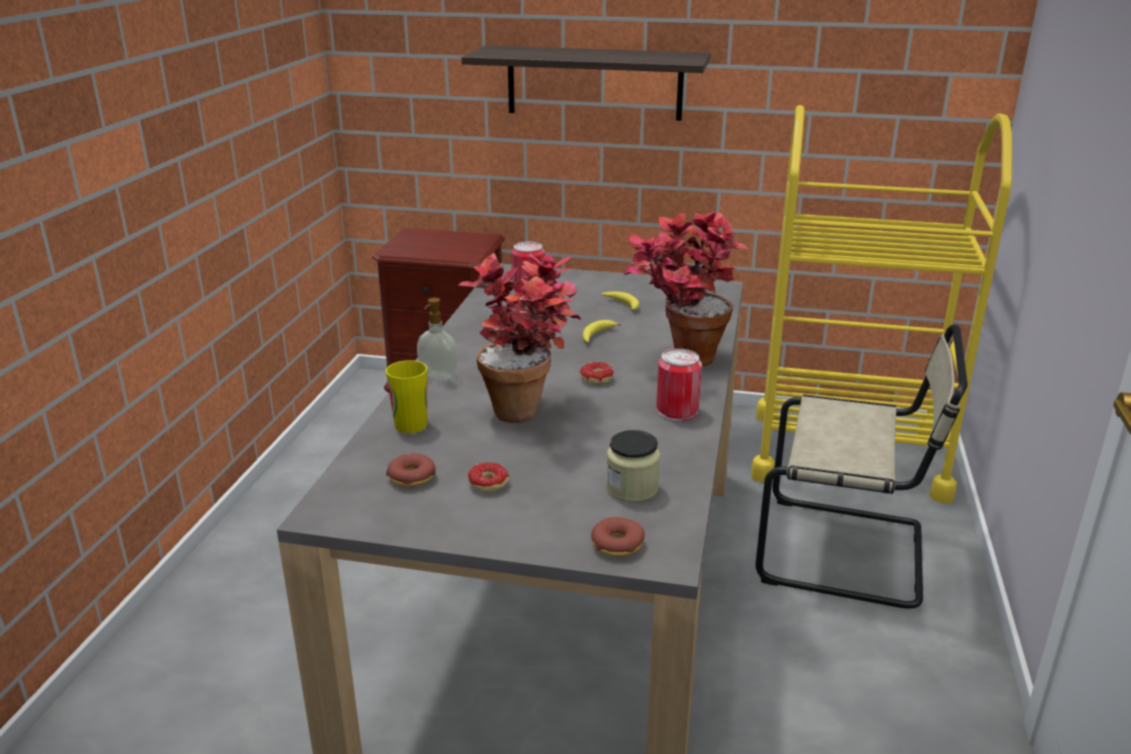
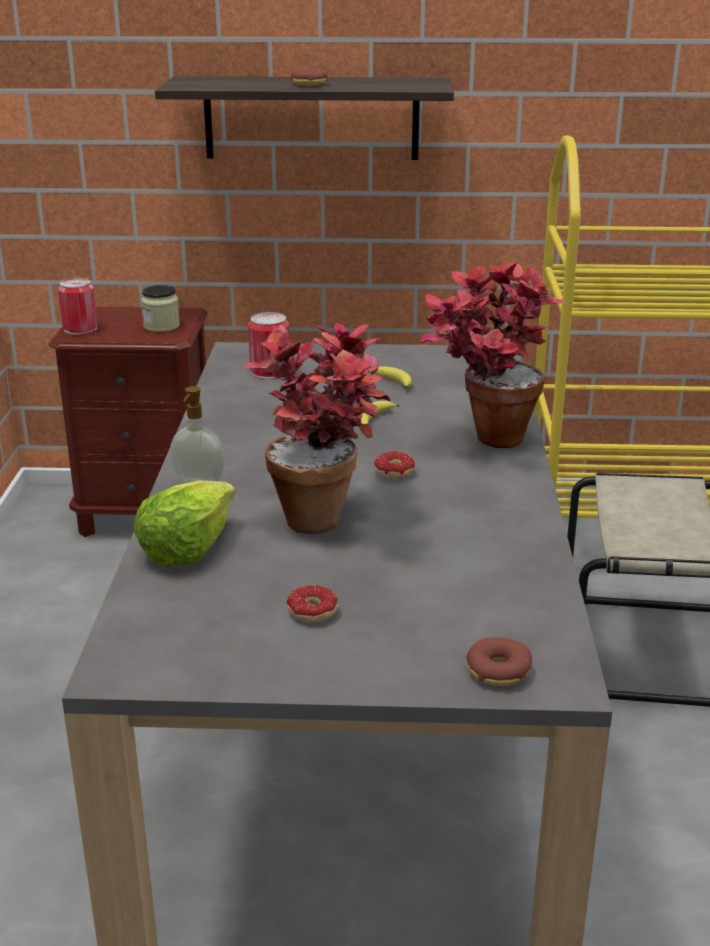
camera: 10 degrees left, 0 degrees up
(411, 425) = (187, 547): cup -> lettuce
(411, 477) = (213, 613): donut -> donut (308, 84)
(632, 489) = (488, 601): jar -> jar (161, 326)
(677, 411) = (504, 502): can -> can (80, 329)

